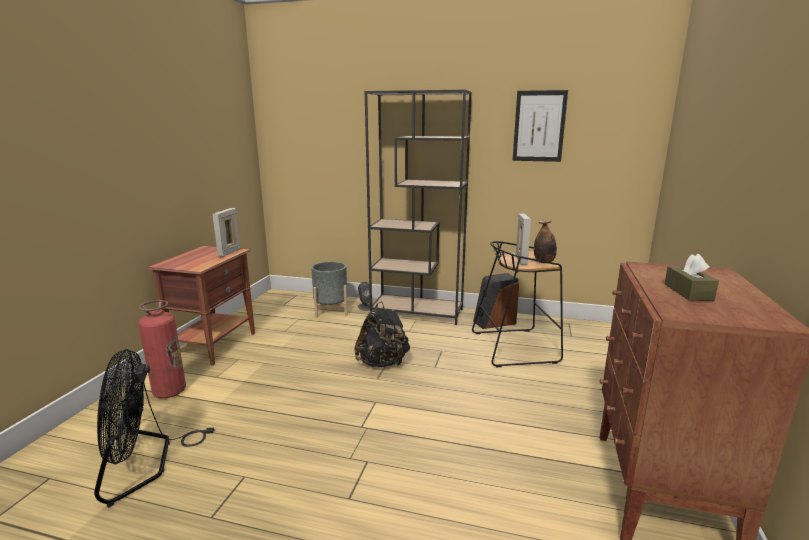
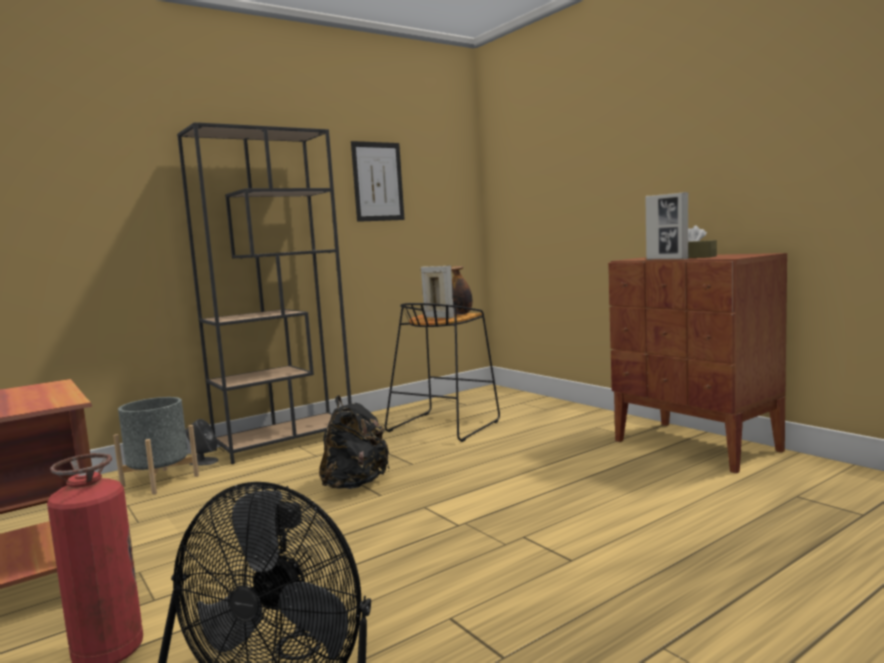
camera: 50 degrees left, 10 degrees down
(229, 253) = (50, 387): picture frame -> picture frame (667, 259)
(494, 322) = (384, 419): speaker -> none

